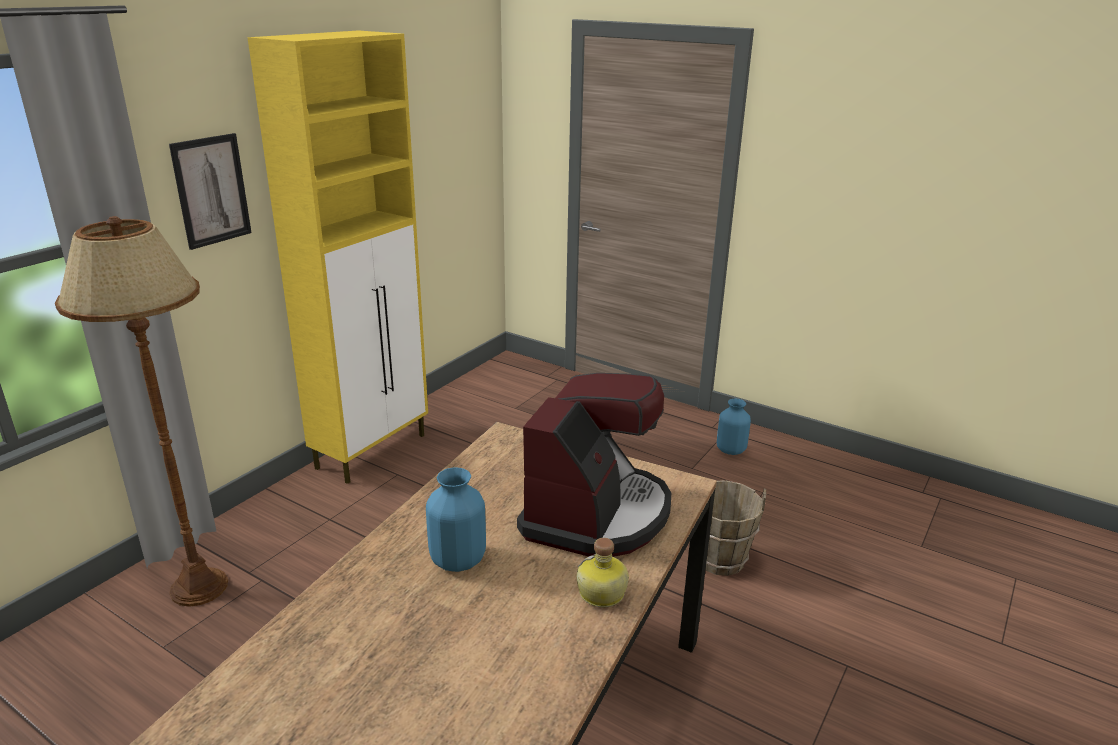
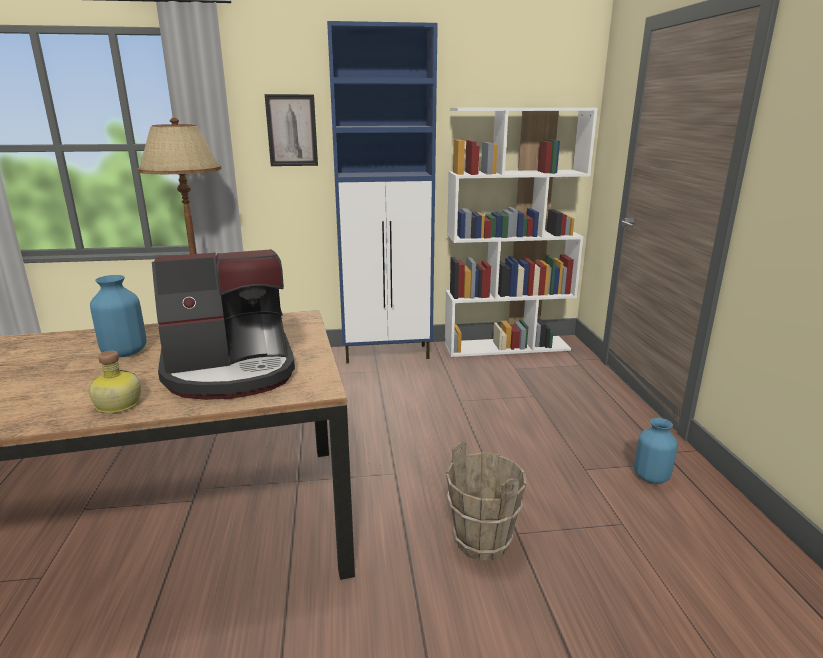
camera: 50 degrees right, 5 degrees down
(373, 451) = (388, 354): yellow cabinet -> blue cabinet
(471, 388) = (507, 346): none -> white bookcase

